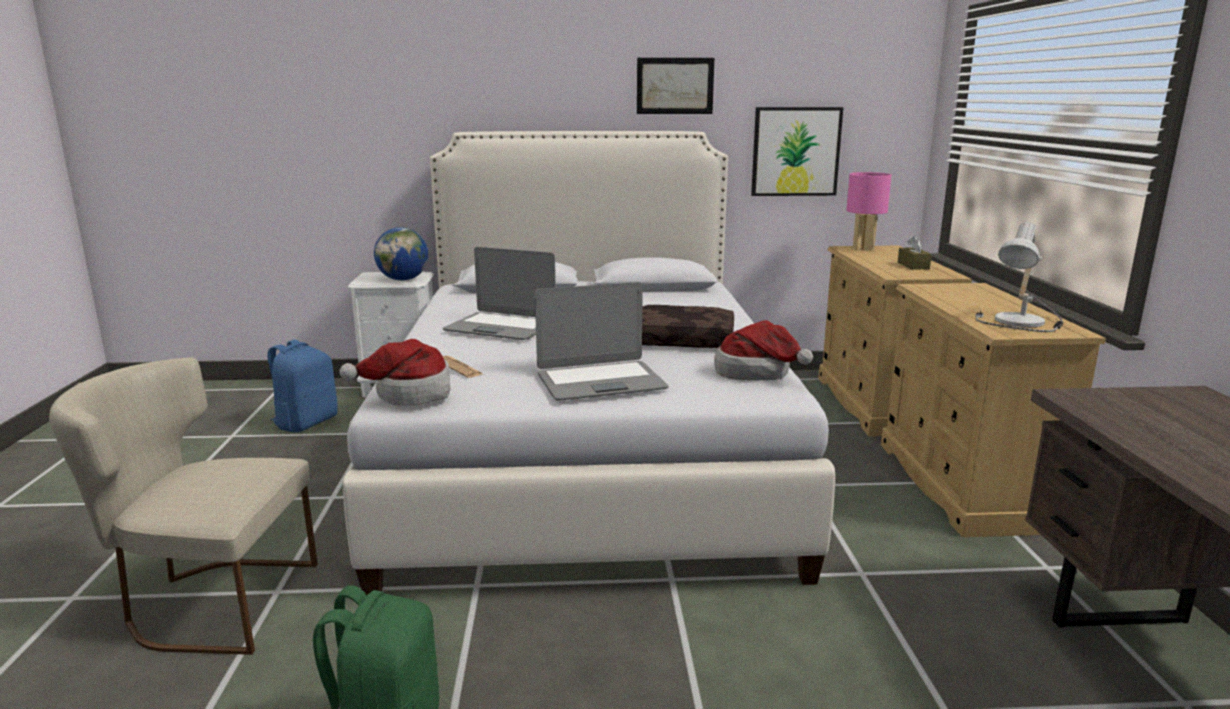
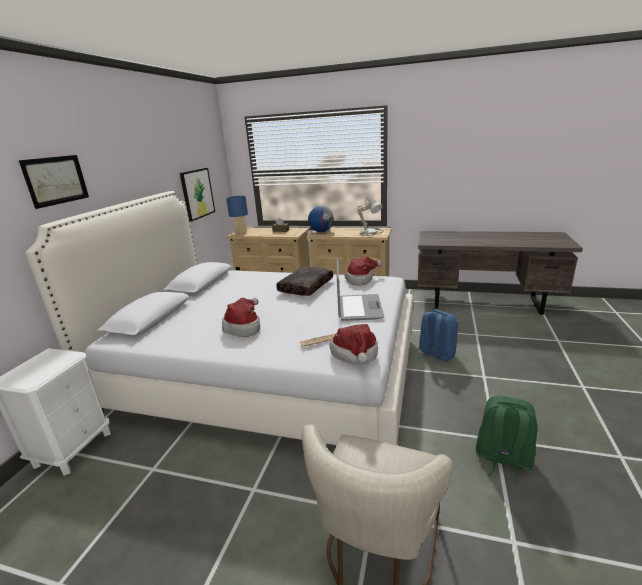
camera: 70 degrees left, 5 degrees up
(306, 423) = (87, 516): blue backpack -> blue backpack (435, 355)
(403, 280) = (59, 361): globe -> globe (321, 231)
(501, 328) = (244, 327): laptop -> hat
(675, 86) = (146, 166): picture -> picture (56, 180)
(863, 248) = (240, 232): pink table lamp -> blue table lamp

